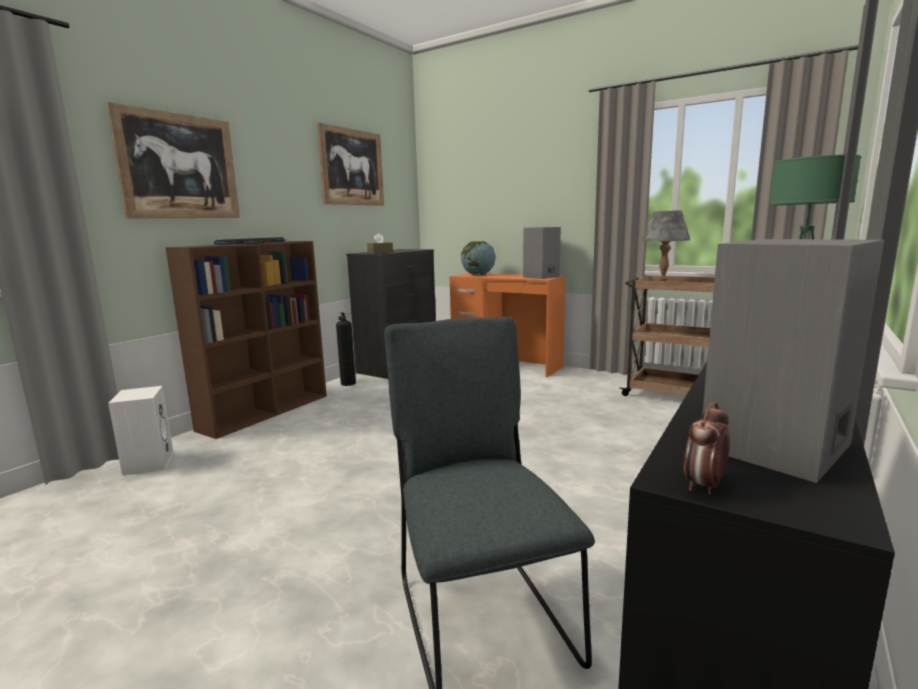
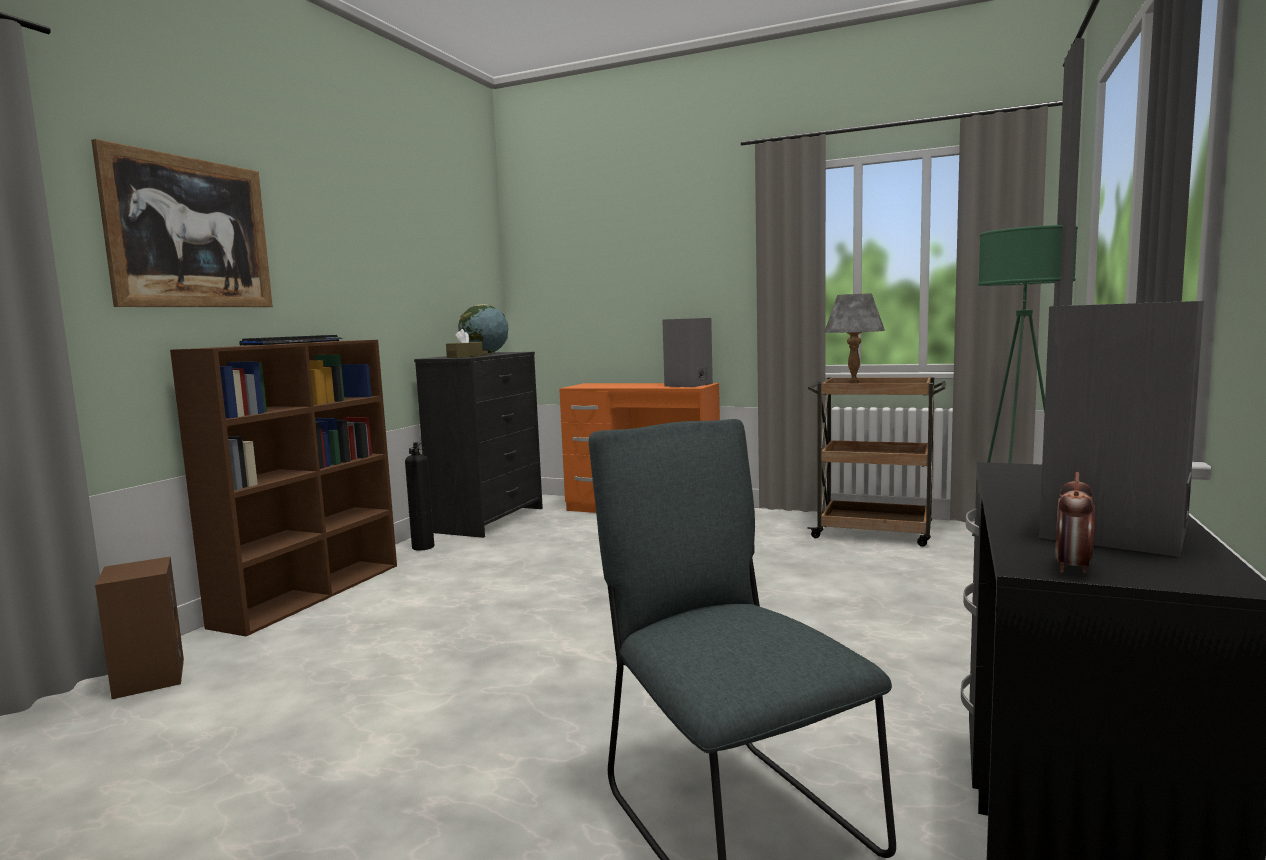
camera: 10 degrees left, 5 degrees down
(148, 462) = (147, 678): white speaker -> brown speaker
(352, 167) = (419, 238): picture -> none
(478, 275) = (599, 385): globe -> globe (484, 354)

